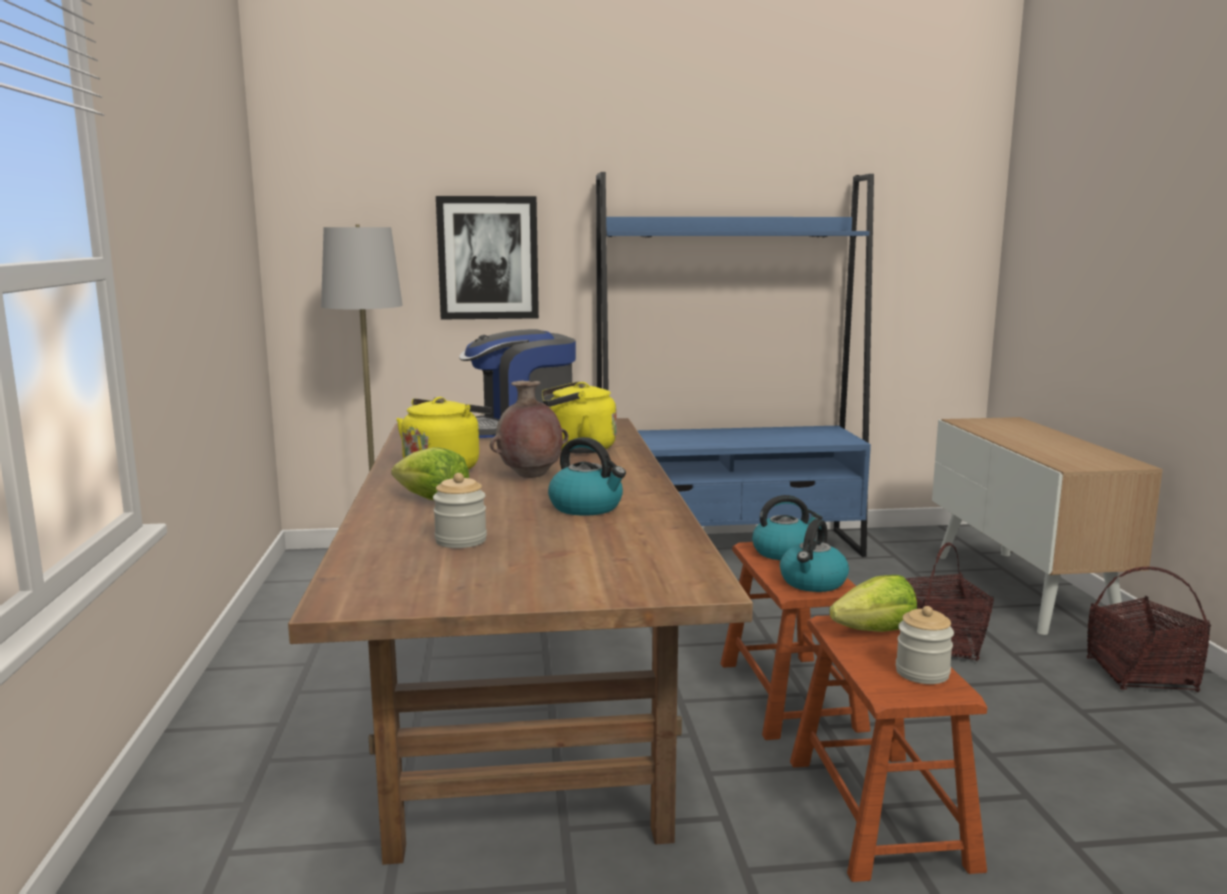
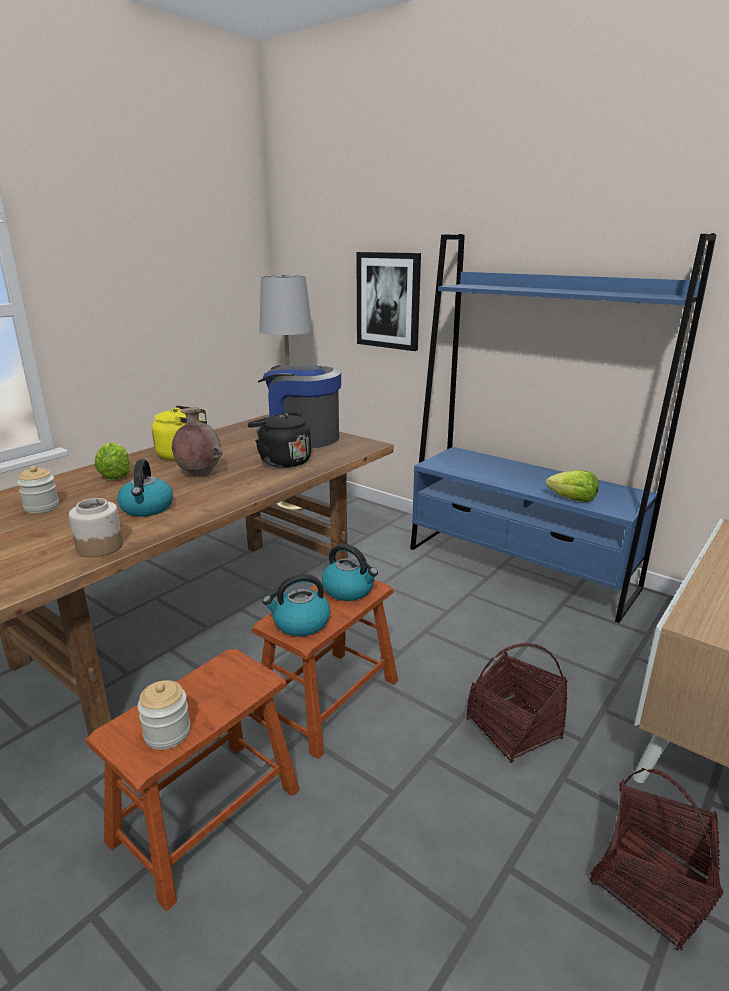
camera: 45 degrees right, 10 degrees up
(576, 449) = (282, 461): yellow kettle -> black kettle
(659, 538) = (100, 547): none -> jar
(875, 631) = (232, 683): lettuce -> lettuce (572, 499)

